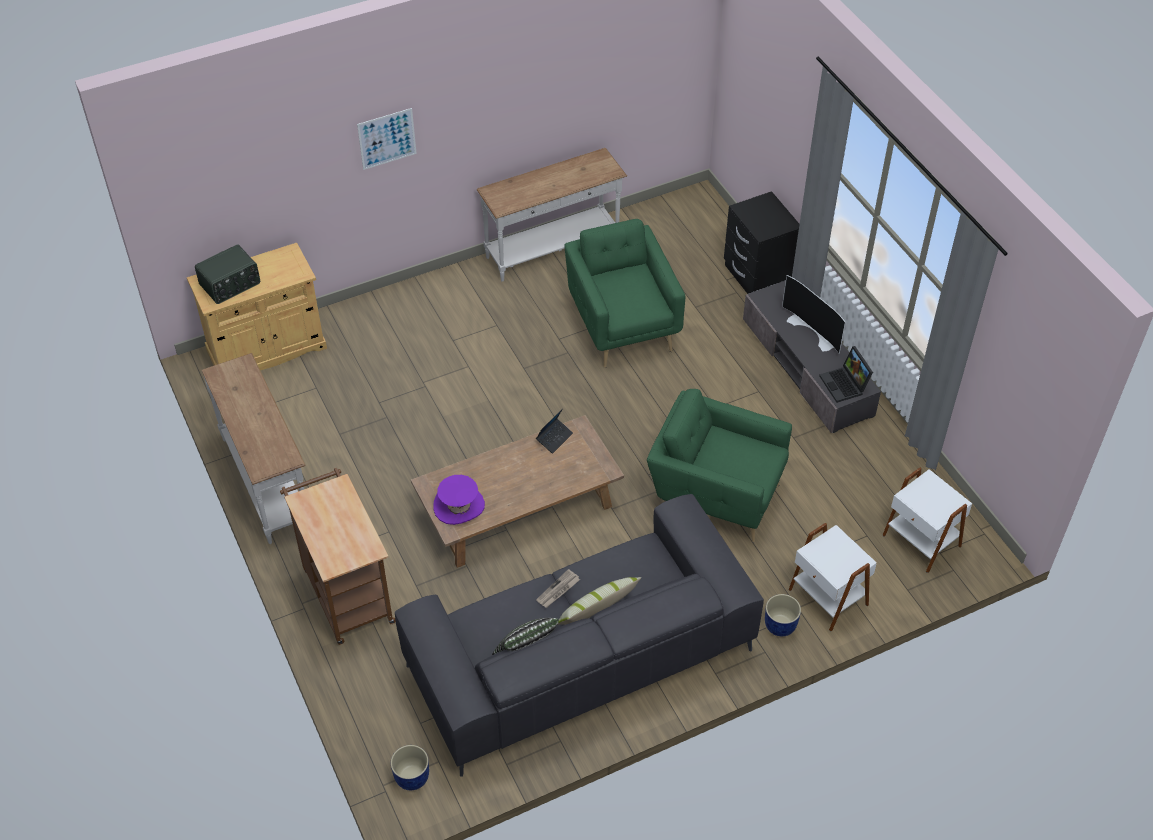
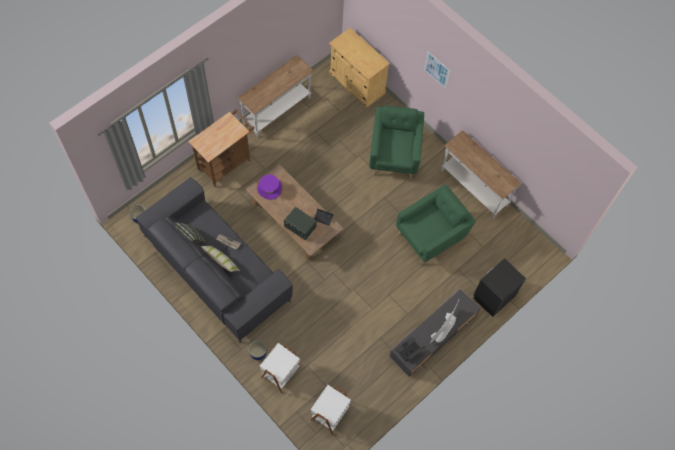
camera: 70 degrees right, 15 degrees up
(230, 285) = (351, 46): radio -> radio (299, 227)
(715, 495) = (329, 307): green armchair -> green armchair (394, 155)

